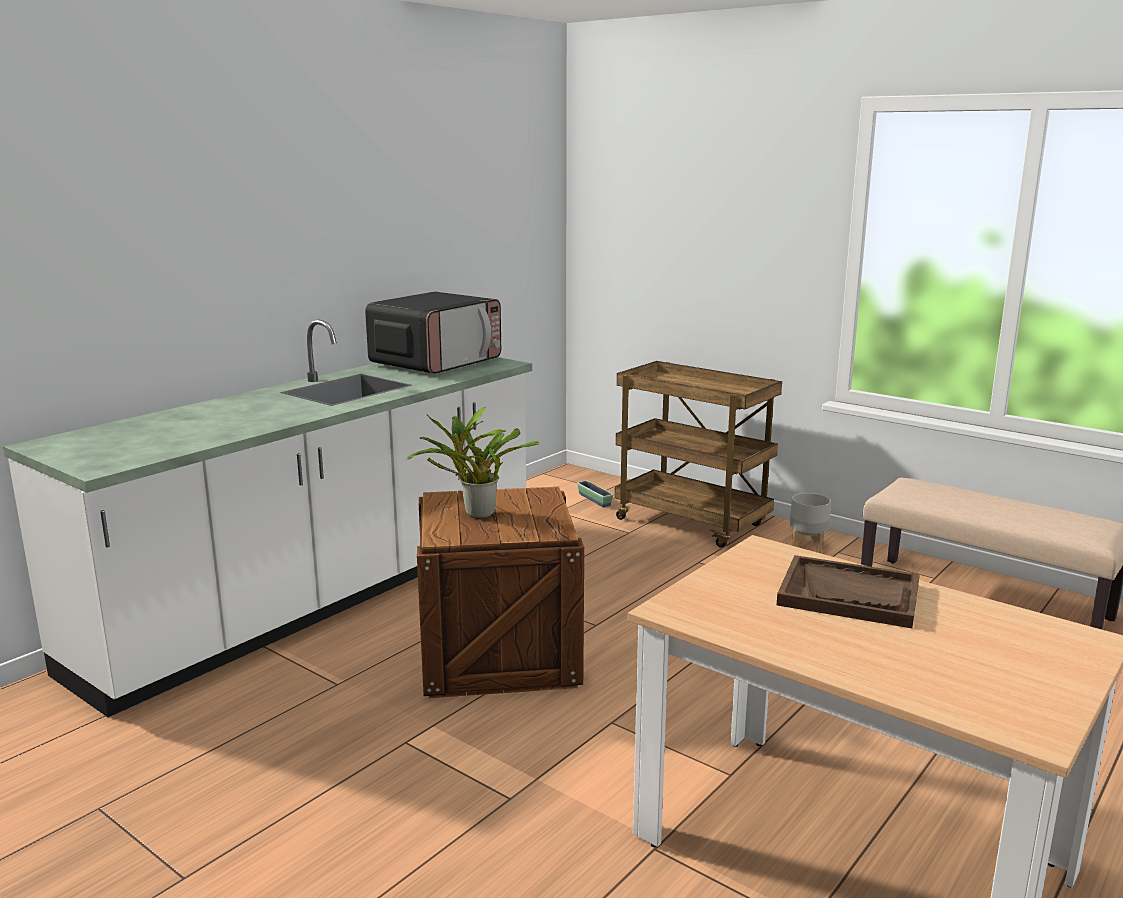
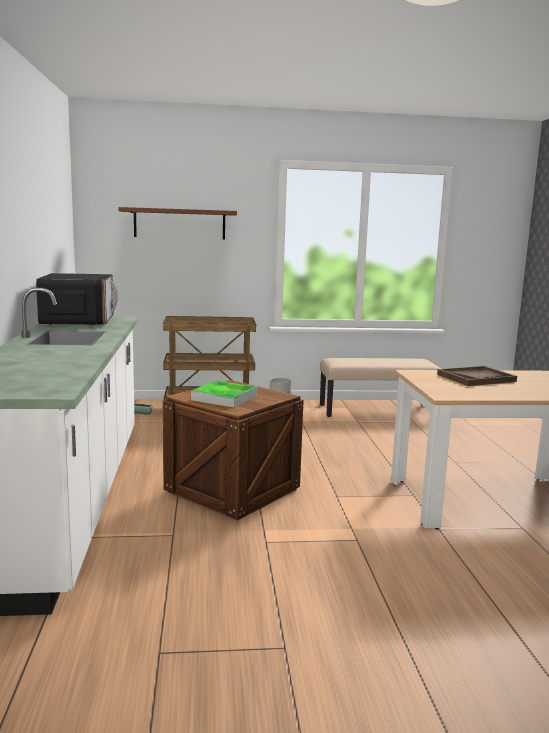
camera: 45 degrees left, 5 degrees down
(475, 514) = (224, 398): potted plant -> tray
(697, 213) = (179, 224): none -> brown shelf

